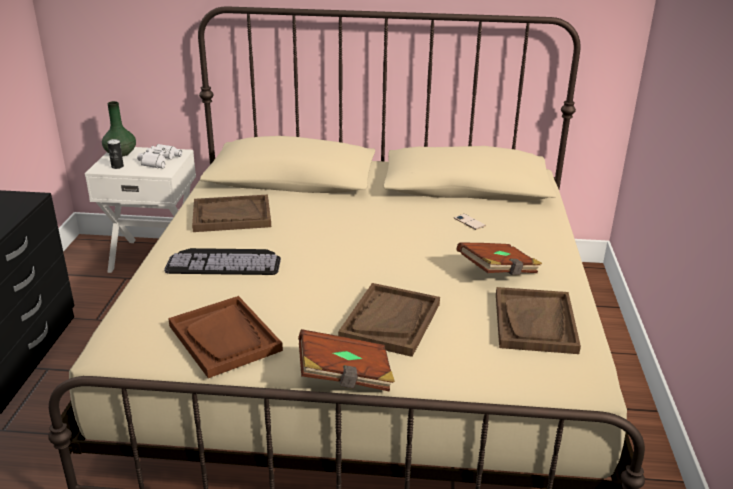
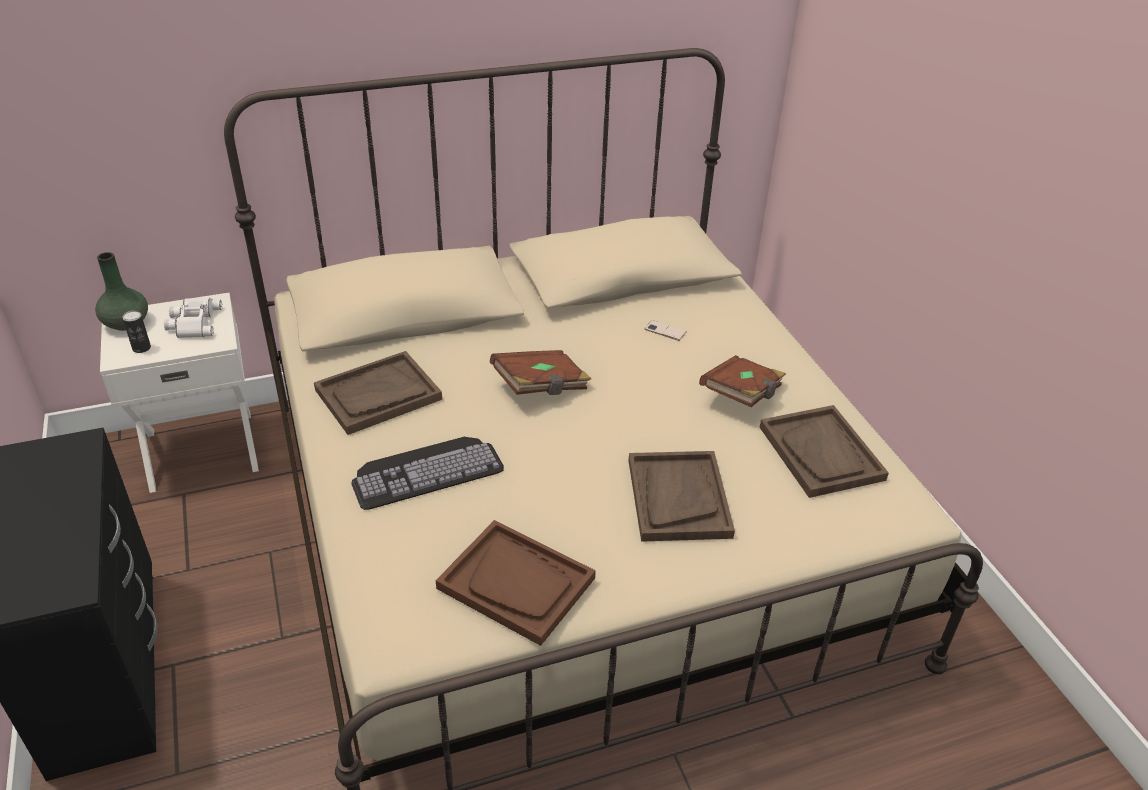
camera: 25 degrees left, 10 degrees up
(345, 377) = (686, 590): brown book -> brown book (541, 387)

